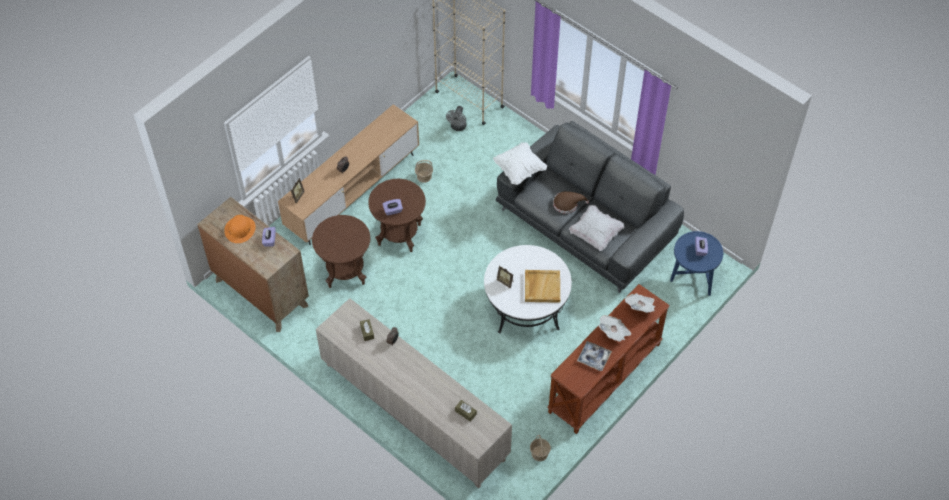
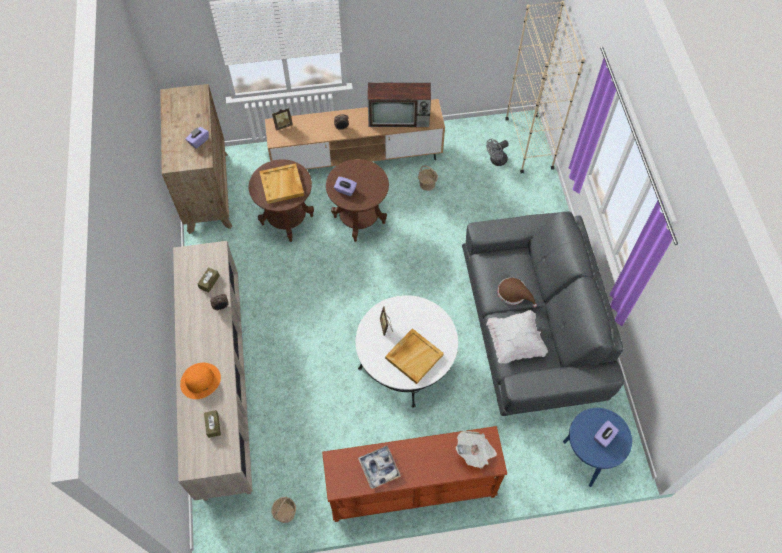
camera: 40 degrees right, 5 degrees up
(240, 229) = (186, 116): orange hat -> orange hat (200, 380)
(343, 237) = (282, 185): none -> beige tray
(379, 135) = (400, 118): none -> television
(519, 169) = (494, 229): white pillow -> none
(614, 333) = (423, 458): newspaper -> none

